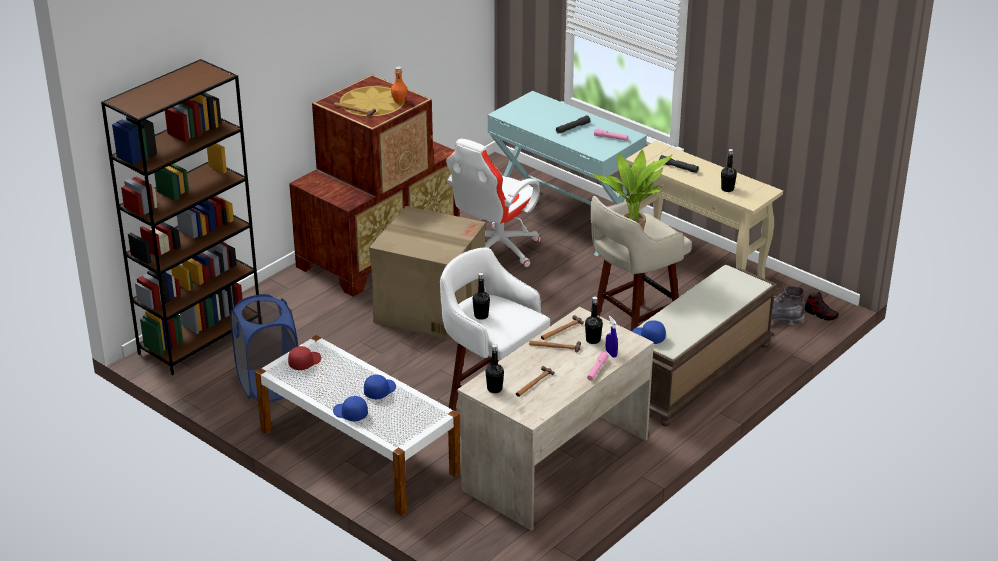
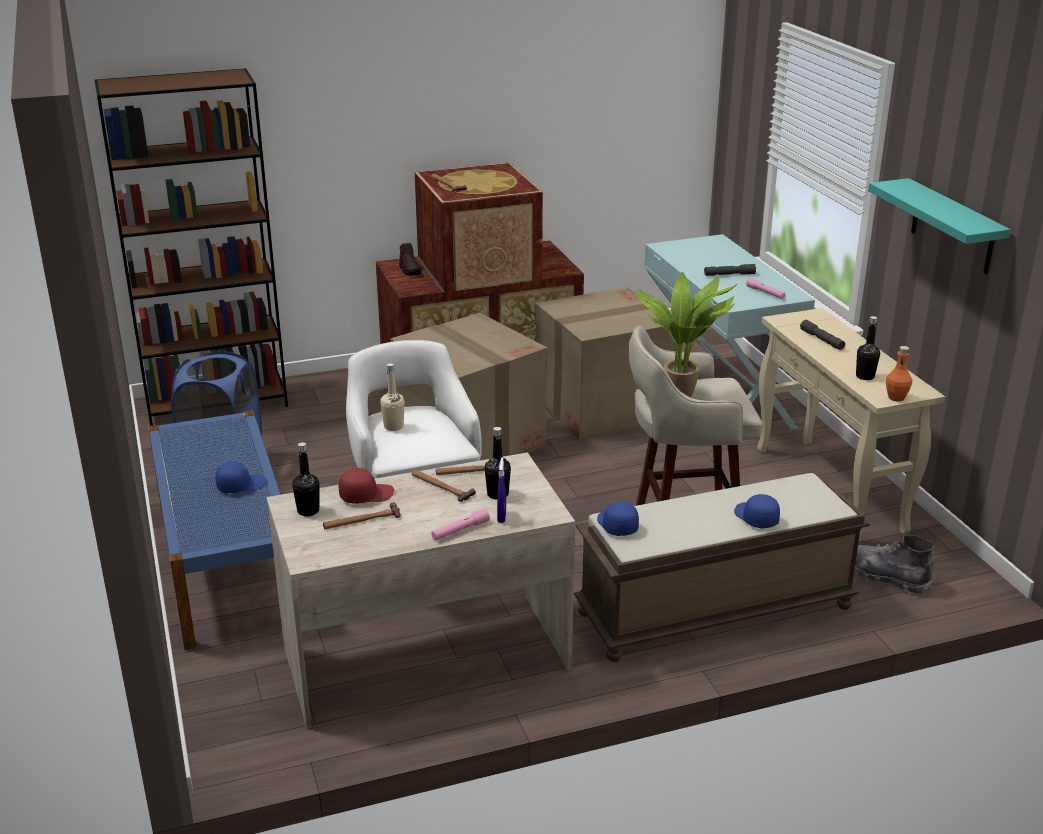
camera: 30 degrees right, 5 degrees down
(304, 362) = (205, 432): red cap -> red cap (366, 495)
(350, 414) = (179, 498): blue cap -> blue cap (755, 518)
(358, 452) = (225, 562): white bench -> blue bench
(399, 101) = (505, 186): orange bottle -> orange bottle (896, 398)
(481, 316) = (393, 426): black bottle -> beige bottle
(494, 252) = (600, 407): white office chair -> cardboard box
(761, 77) = (952, 227): none -> turquoise shelf
(821, 314) = (961, 592): shoe -> shoe (410, 270)

